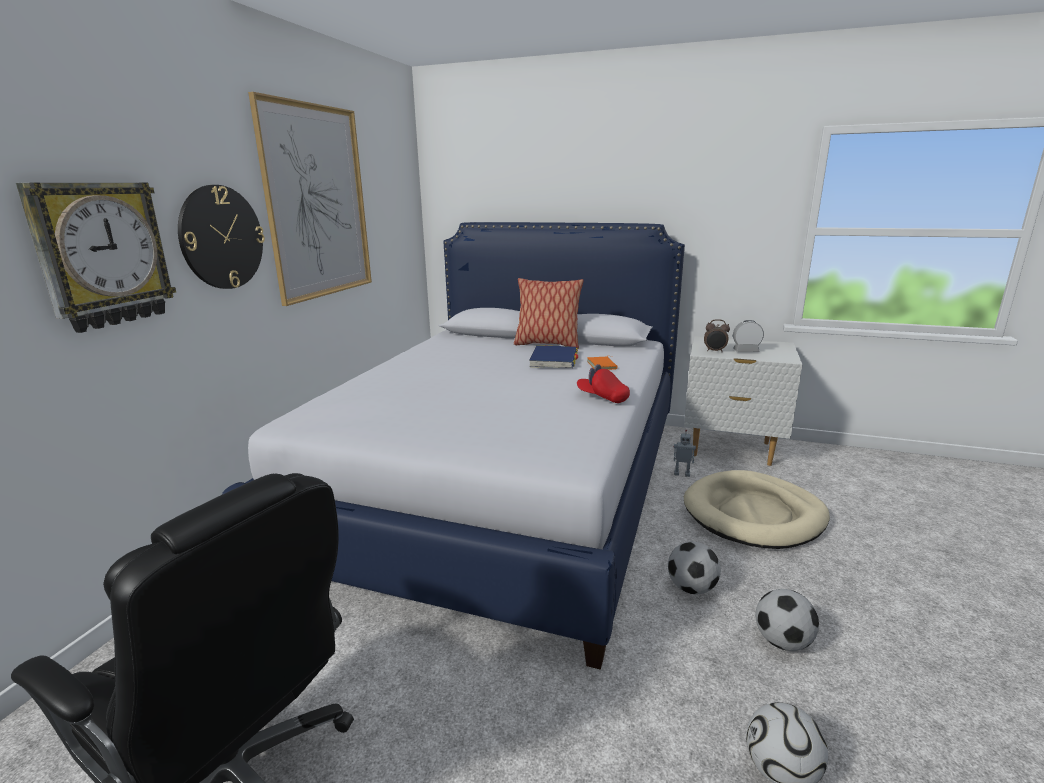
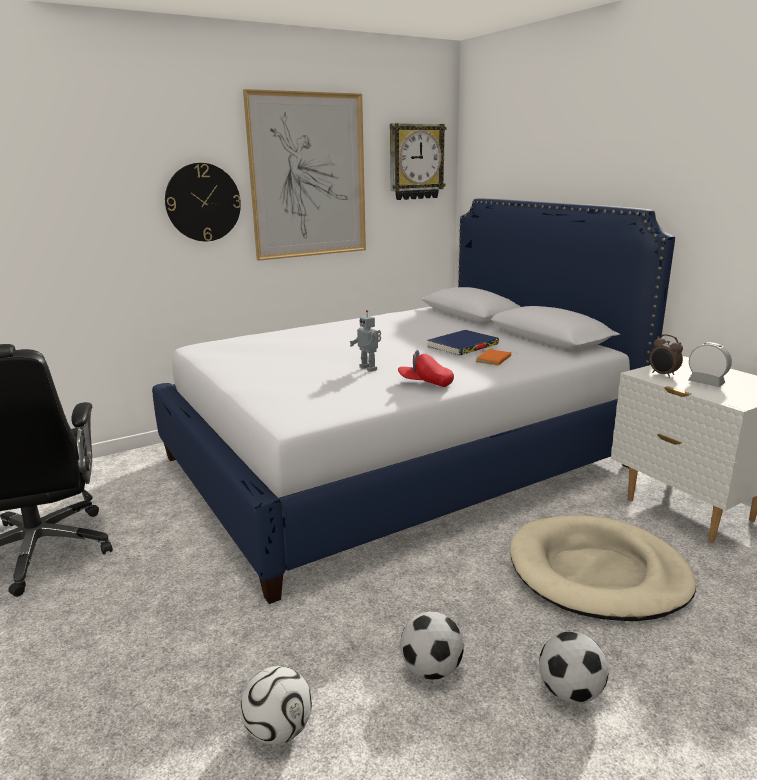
camera: 40 degrees right, 0 degrees up
(102, 255) = (105, 210): wall clock -> wall clock (415, 162)
(547, 344) = (491, 332): pillow -> none
(602, 397) = (425, 383): red cap -> red cap turned 60 degrees counterclockwise
(682, 474) = (583, 510): toy robot -> toy robot (369, 368)
(691, 588) = (423, 595): football -> football (570, 692)

